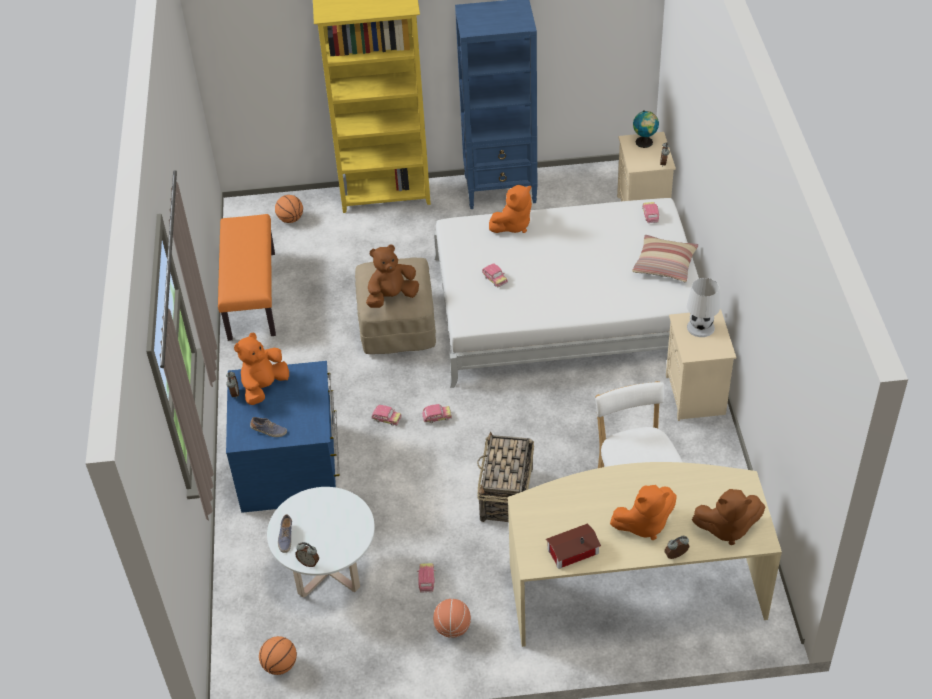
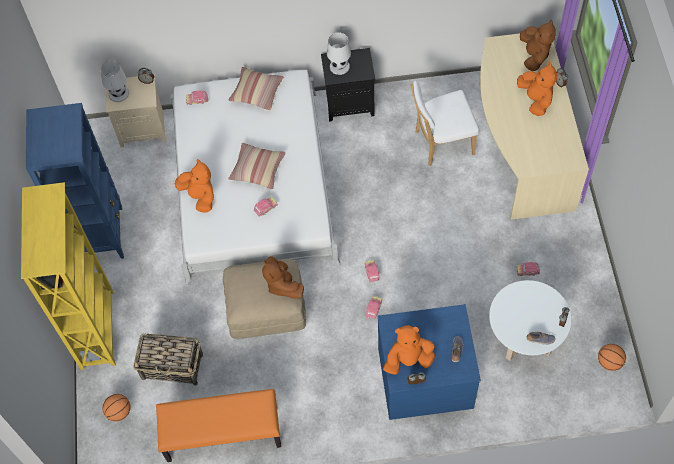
camera: 90 degrees left, 15 degrees up
(264, 387) = (408, 360): orange plush toy -> orange plush toy turned 135 degrees clockwise
(452, 628) = (566, 253): basketball -> none
(506, 495) = (447, 223): basket -> basket (173, 366)
(549, 270) = (257, 169): none -> pillow
(571, 551) = (562, 140): toy house -> none
(645, 143) = (119, 93): globe -> white table lamp
(696, 396) = (350, 103): beige nightstand -> black nightstand

